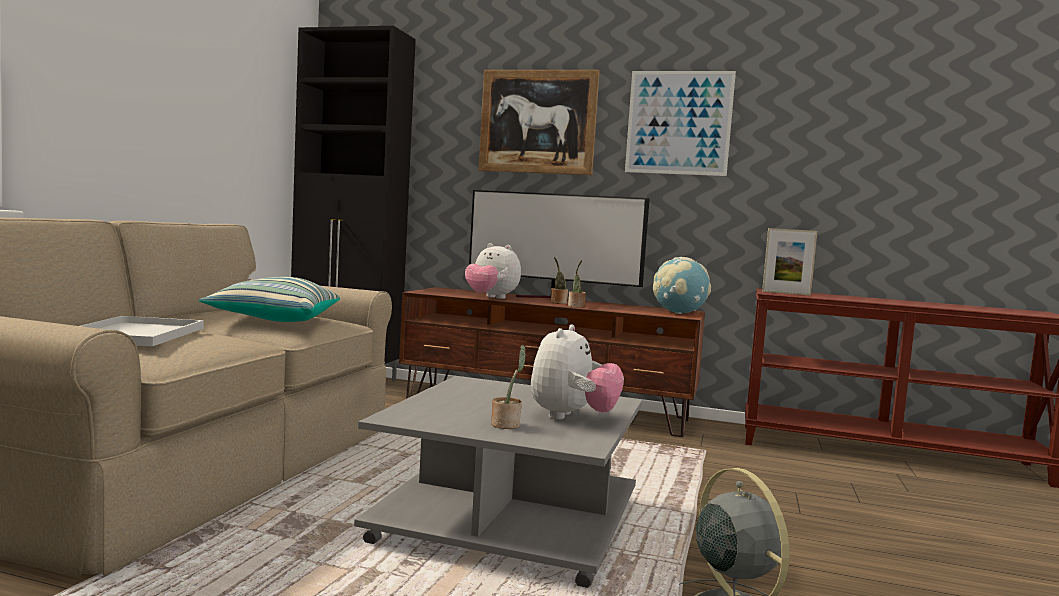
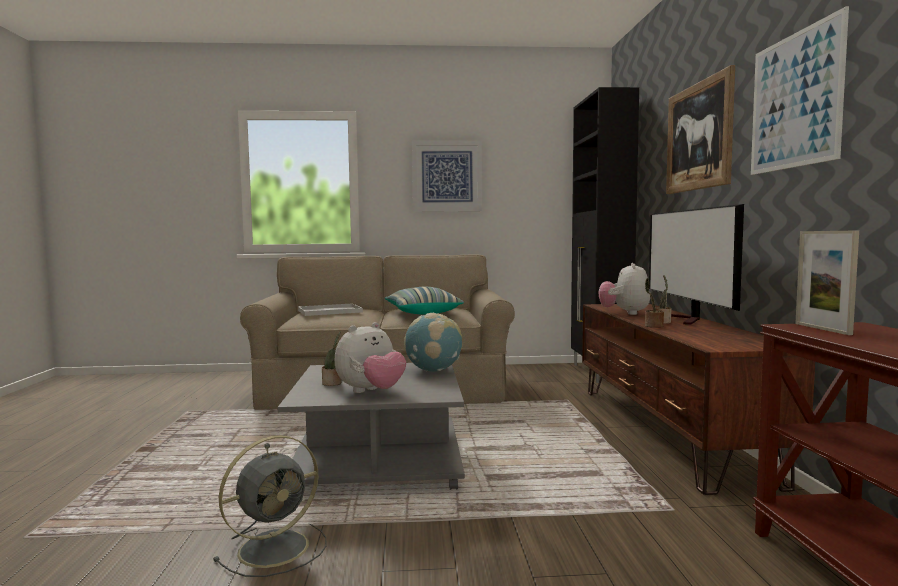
camera: 70 degrees right, 0 degrees up
(152, 84) = (447, 176): none -> picture
(572, 417) = (371, 392): plush toy -> plush toy turned 45 degrees counterclockwise
(679, 313) = (738, 345): globe -> globe (433, 371)

